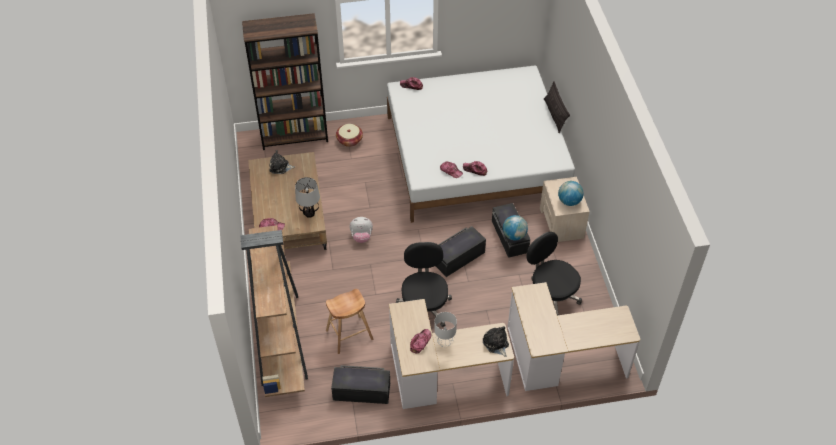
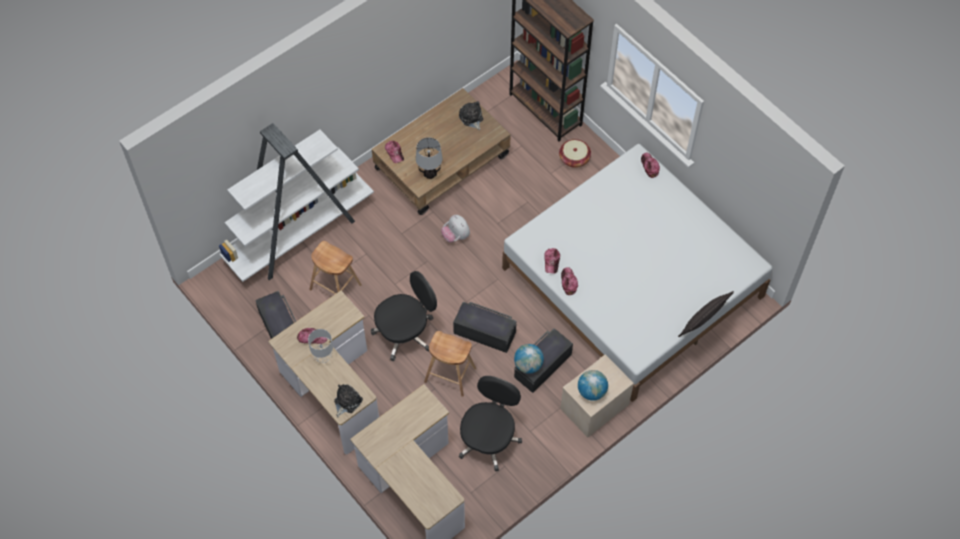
camera: 60 degrees right, 10 degrees up
(279, 337) = (300, 234): brown bookcase -> white bookcase
(481, 295) = (450, 375): none -> brown stool

